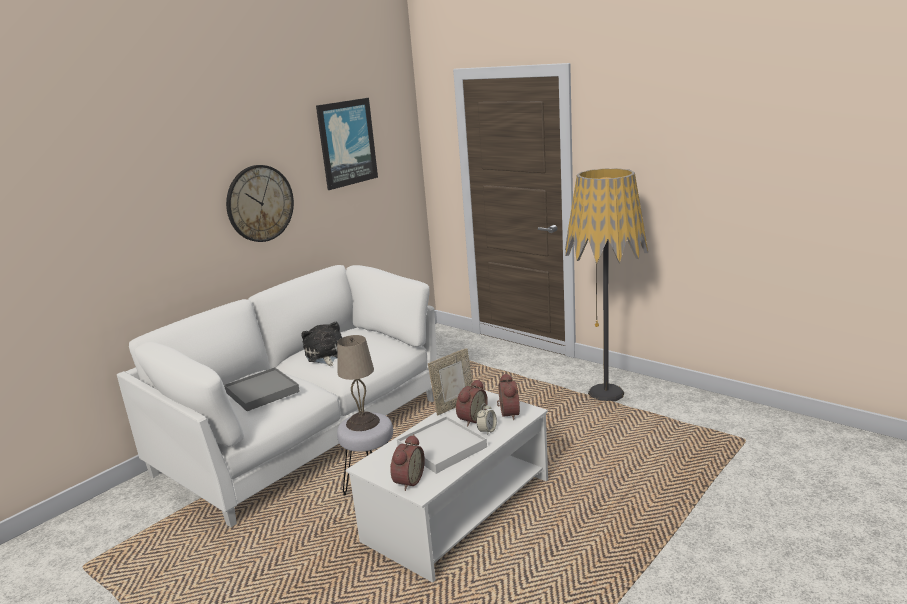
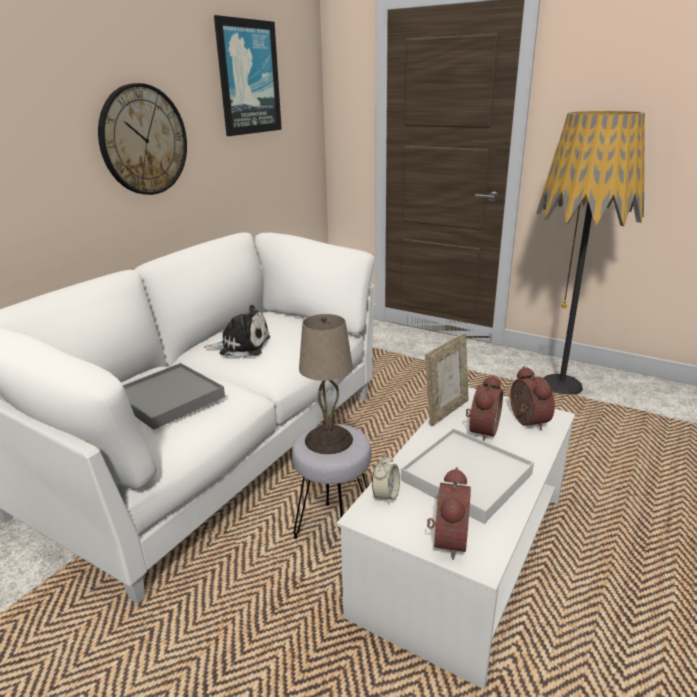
camera: 10 degrees left, 5 degrees up
(325, 355) = (241, 346): plush toy -> plush toy turned 120 degrees clockwise
(487, 431) = (515, 448): alarm clock -> alarm clock (386, 495)

